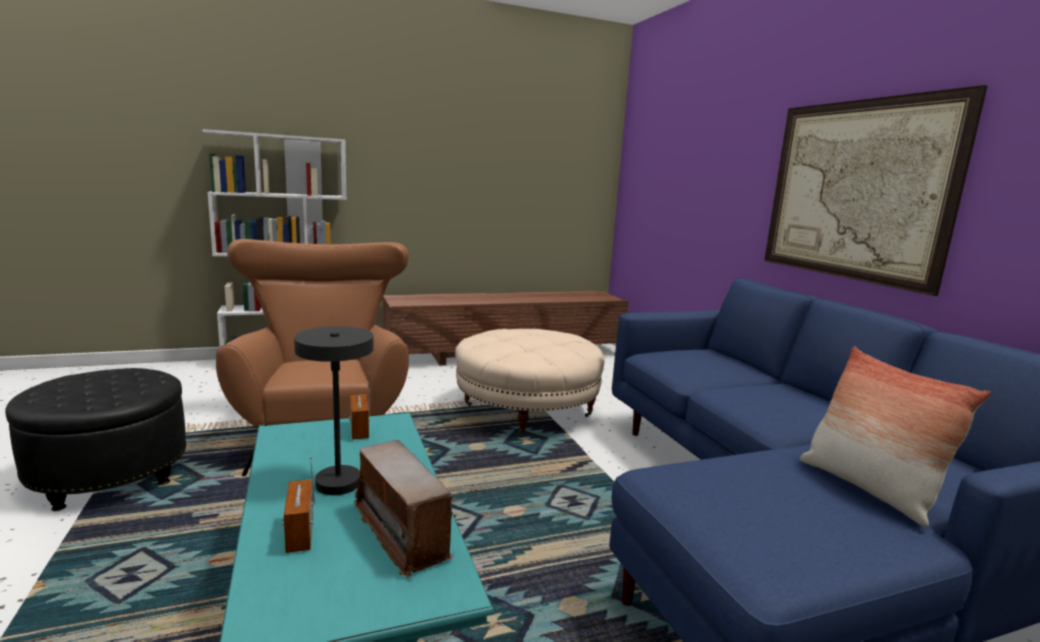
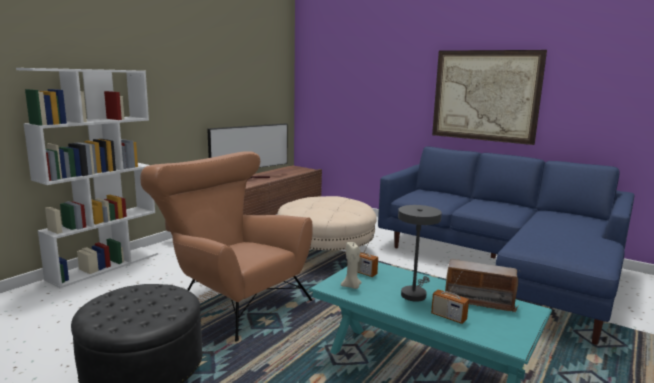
camera: 35 degrees left, 0 degrees up
(302, 441) = (352, 286): none -> beige candle
(515, 296) = (253, 178): none -> television
(867, 489) = (574, 231): pillow -> none

